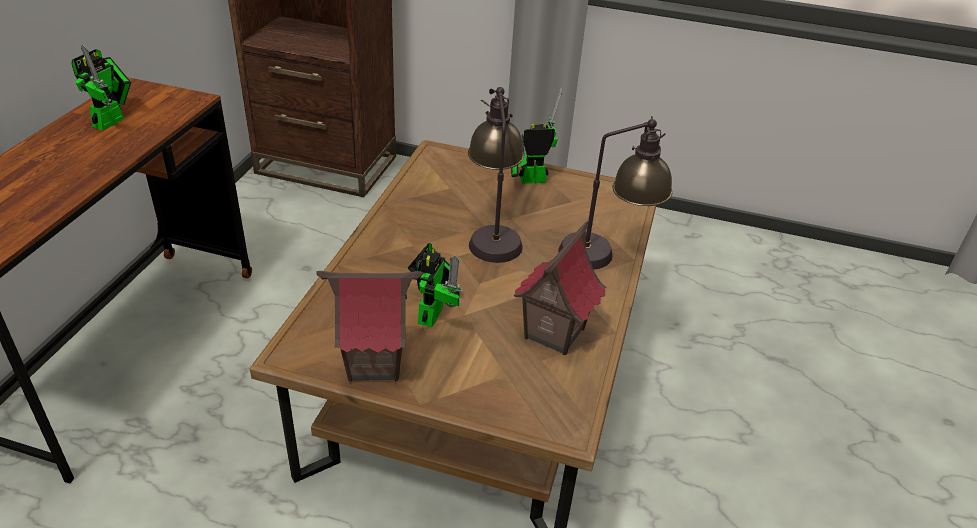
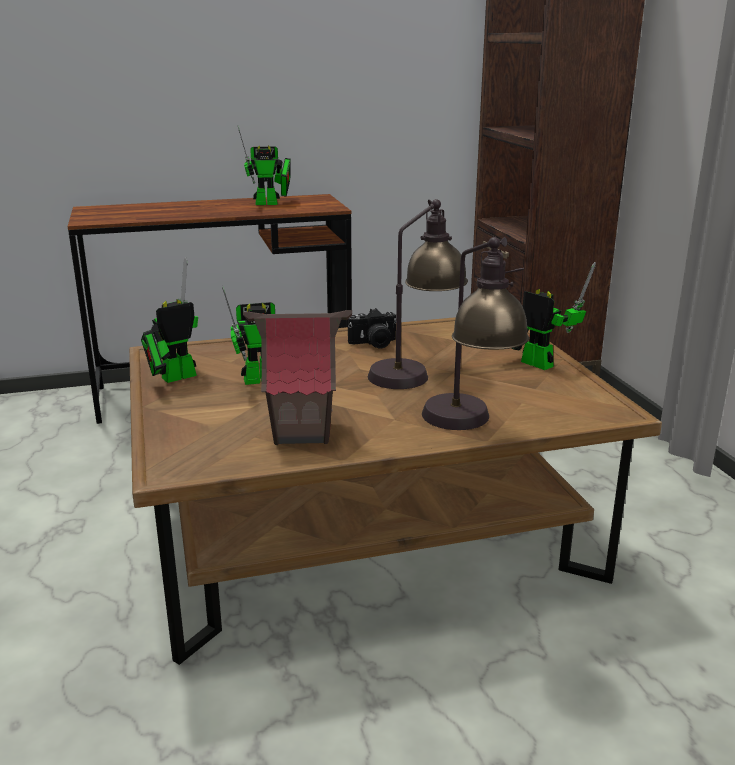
camera: 60 degrees right, 15 degrees down
(374, 364) = (173, 378): toy house -> toy robot
(415, 226) = (374, 344): none -> camera

